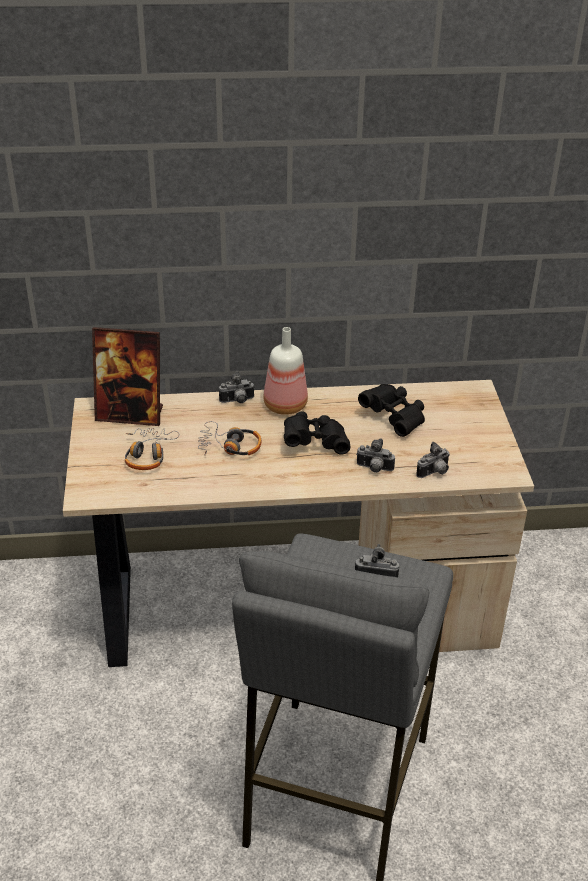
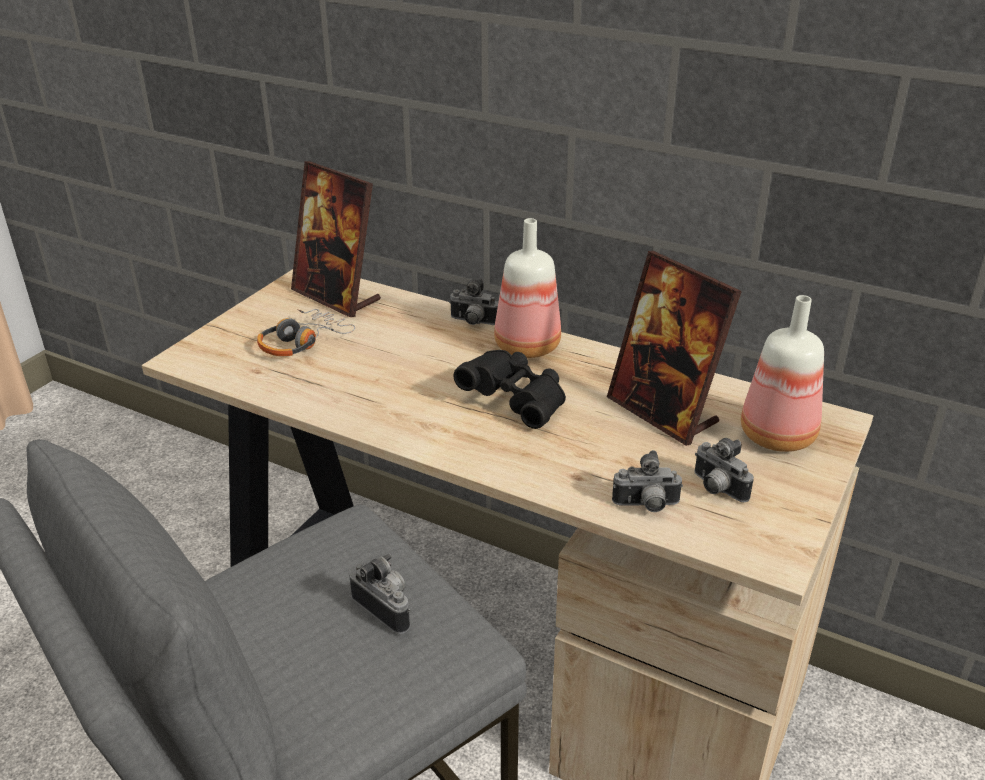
camera: 35 degrees right, 5 degrees down
(229, 446) = (403, 367): headphones -> none
(374, 469) = (560, 465): camera -> camera (716, 489)
(394, 418) = (663, 412): black binoculars -> picture frame
(458, 408) = (777, 434): none -> bottle

